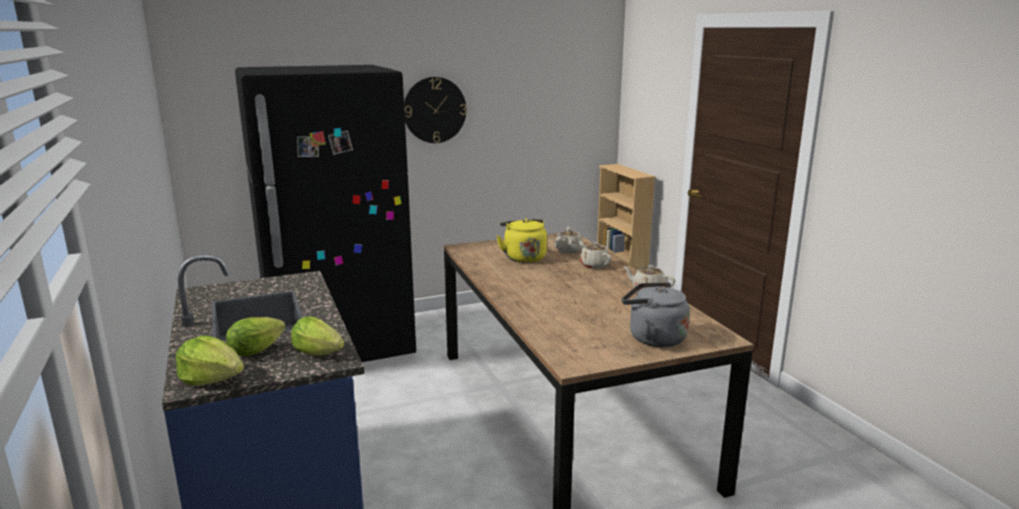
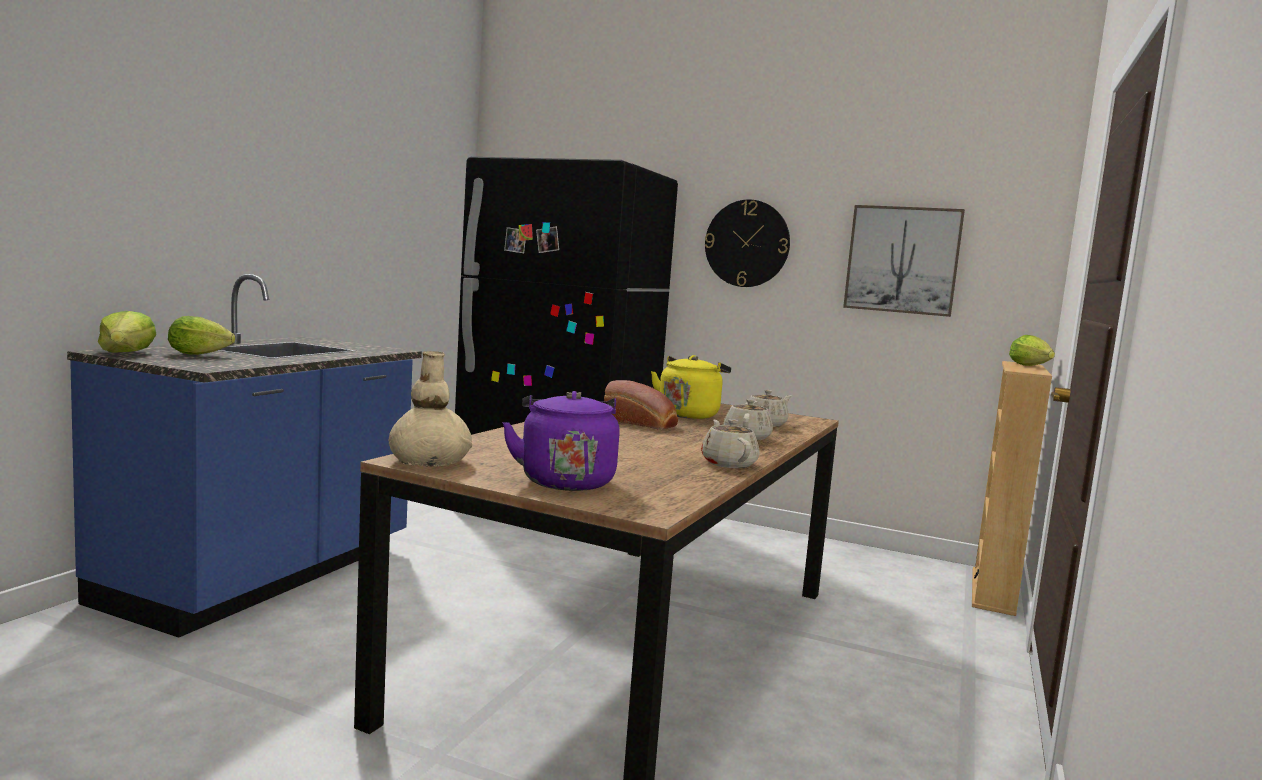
camera: 45 degrees right, 10 degrees down
(321, 354) = (215, 364): lettuce -> lettuce (1031, 366)
(535, 276) = (642, 423): none -> bread
(537, 110) = (902, 260): none -> picture
(581, 360) = (429, 462): none -> beige vase
(653, 338) = (565, 480): grey kettle -> purple kettle

